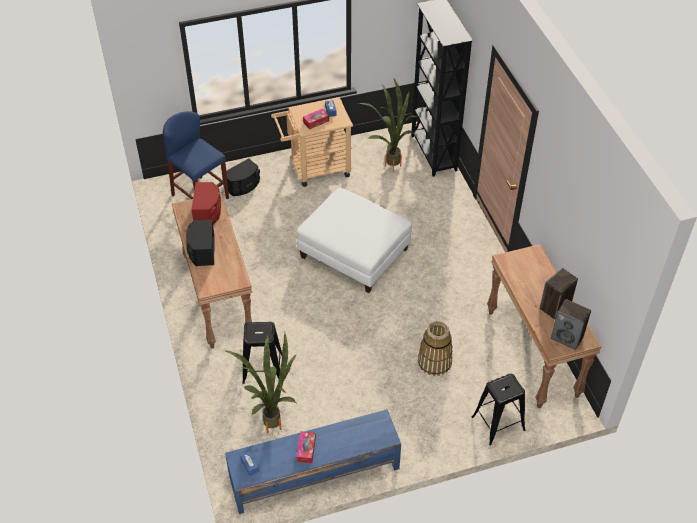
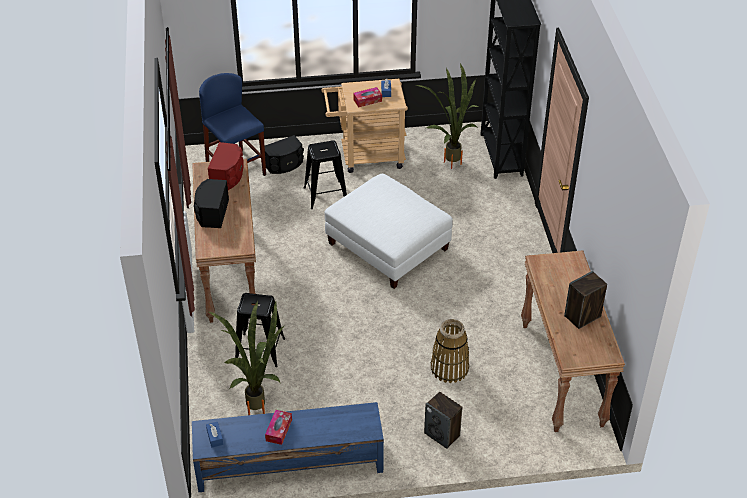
camera: 10 degrees right, 5 degrees down
(498, 423) = (505, 441): black stool -> black stool (326, 195)
(567, 337) = (588, 349): speaker -> speaker (442, 434)

